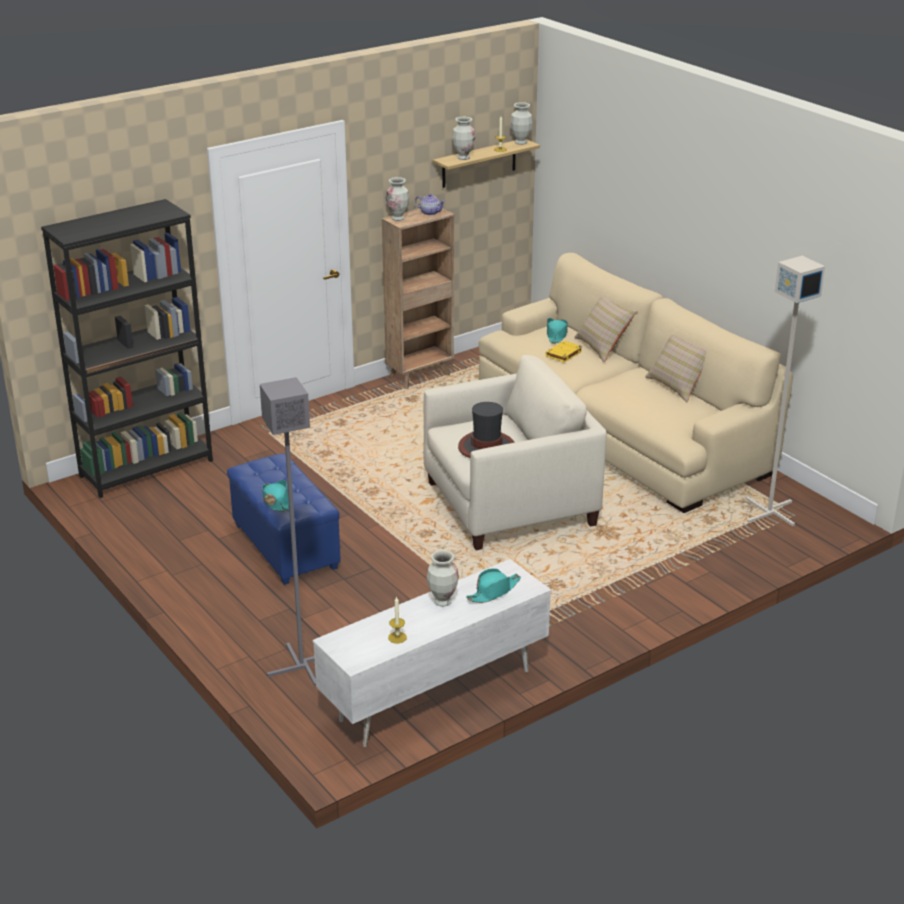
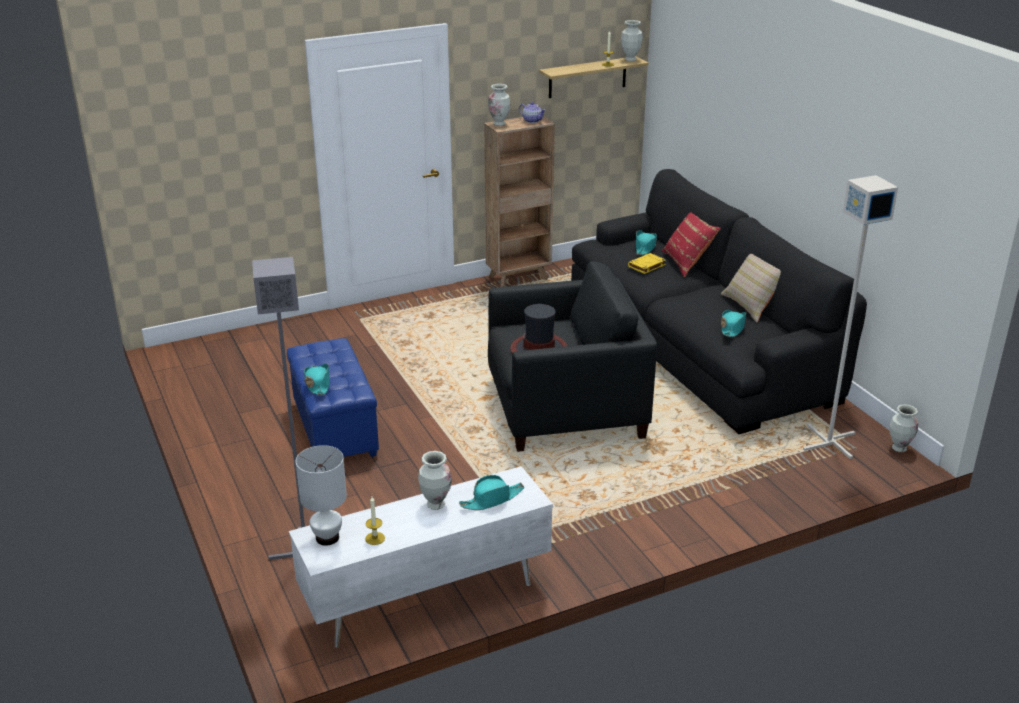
camera: 10 degrees right, 0 degrees up
(147, 468) = (237, 342): black bookcase -> none
(352, 642) = (327, 538): none -> white table lamp
(463, 158) = (569, 69): vase -> vase (899, 448)
(509, 503) = (565, 408): beige armchair -> black armchair
(603, 347) = (687, 262): beige pillow -> red pillow
(620, 428) = (698, 344): beige sofa -> black sofa
(665, 409) = (732, 328): none -> turquoise hat

